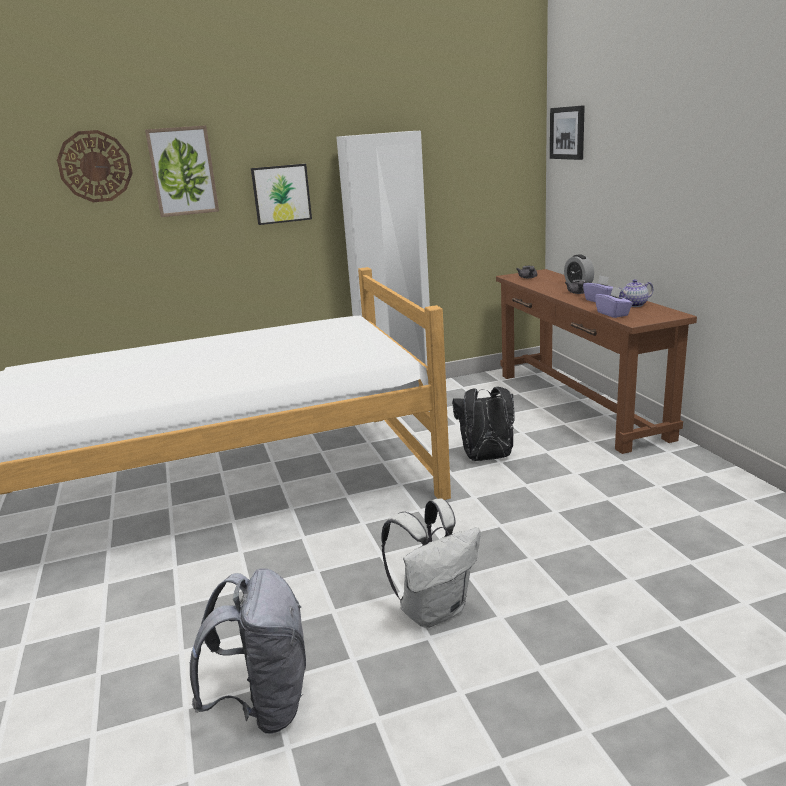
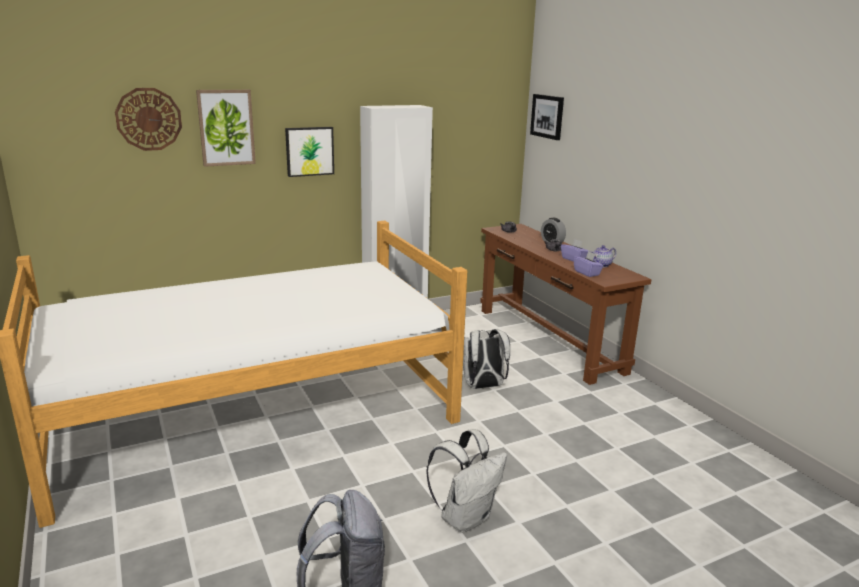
camera: 10 degrees left, 0 degrees up
(486, 458) = (482, 386): black backpack -> white backpack

